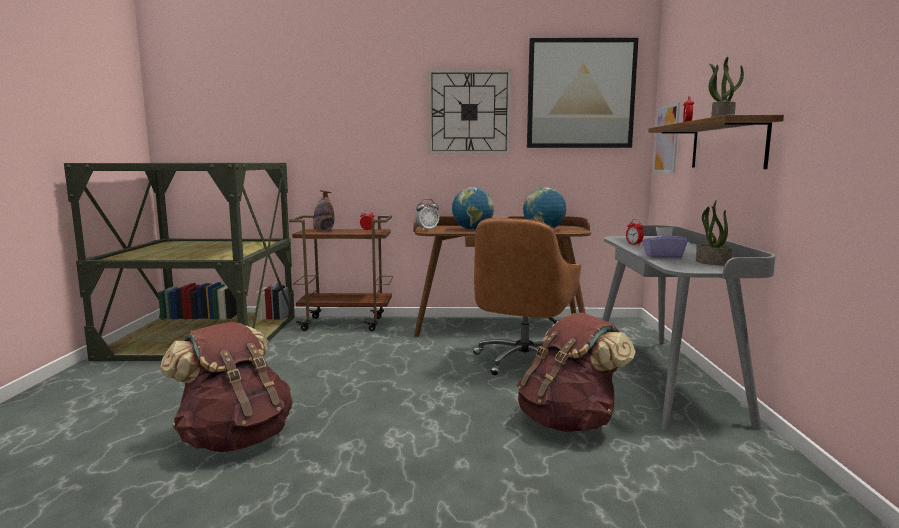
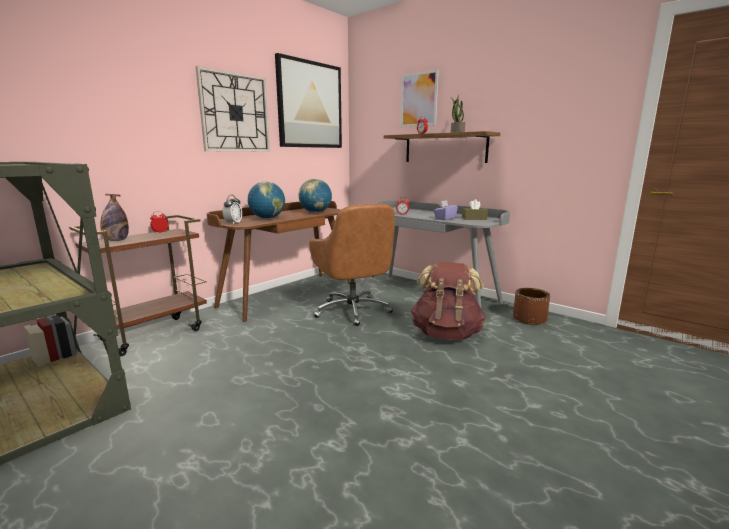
camera: 50 degrees left, 5 degrees up
(235, 439) = (301, 469): brown backpack -> none
(666, 139) = (369, 142): picture -> picture (419, 99)
(712, 263) = (474, 218): potted plant -> brown tissue box
(749, 464) = (529, 319): none -> brown planter

